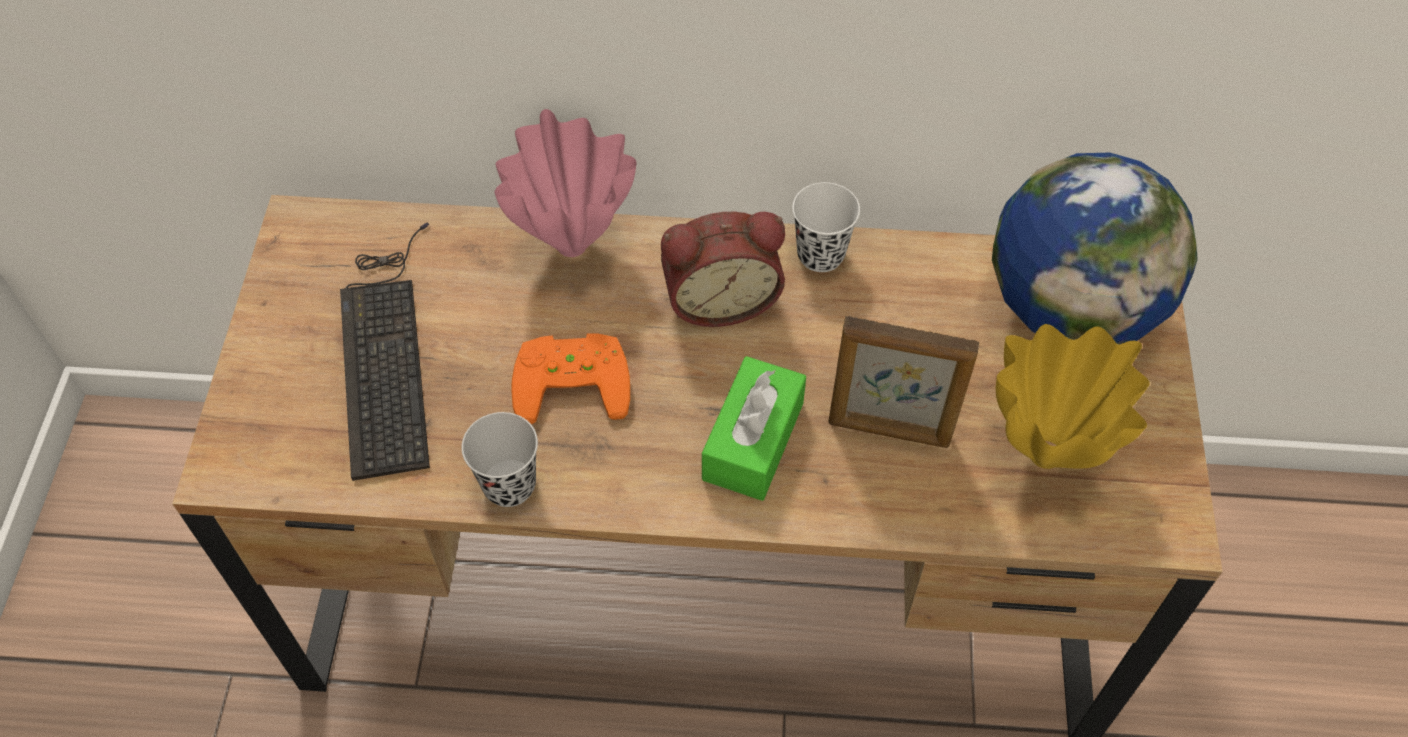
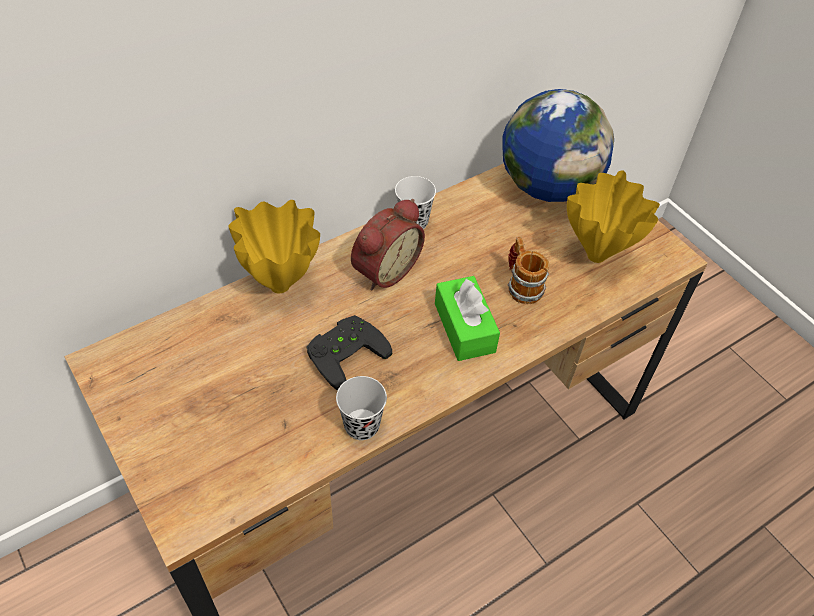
camera: 40 degrees left, 5 degrees down
(386, 352) = (224, 400): keyboard -> none
(572, 248) = (281, 287): pink vase -> yellow vase
(573, 378) = (344, 351): orange game controller -> black game controller
(889, 430) = (521, 285): picture frame -> mug

